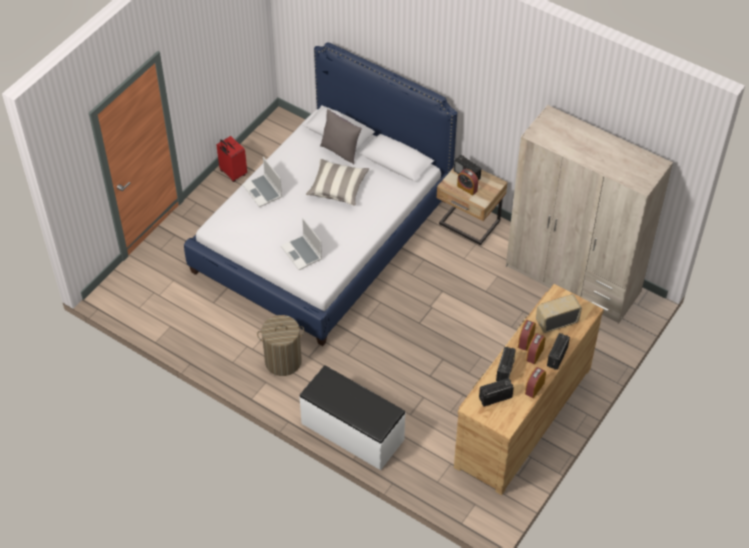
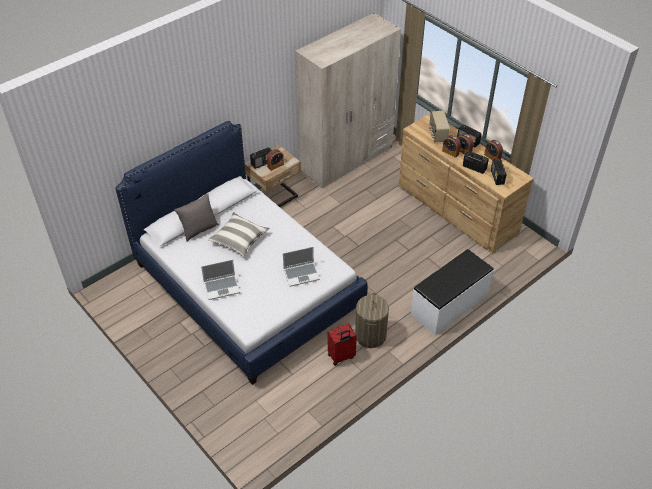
camera: 75 degrees left, 5 degrees down
(232, 173) = (148, 335): red suitcase -> red suitcase (341, 357)

